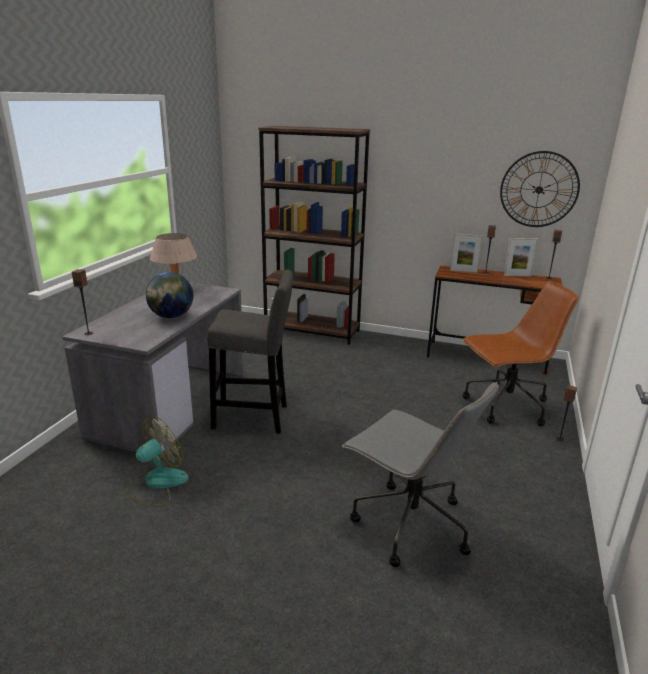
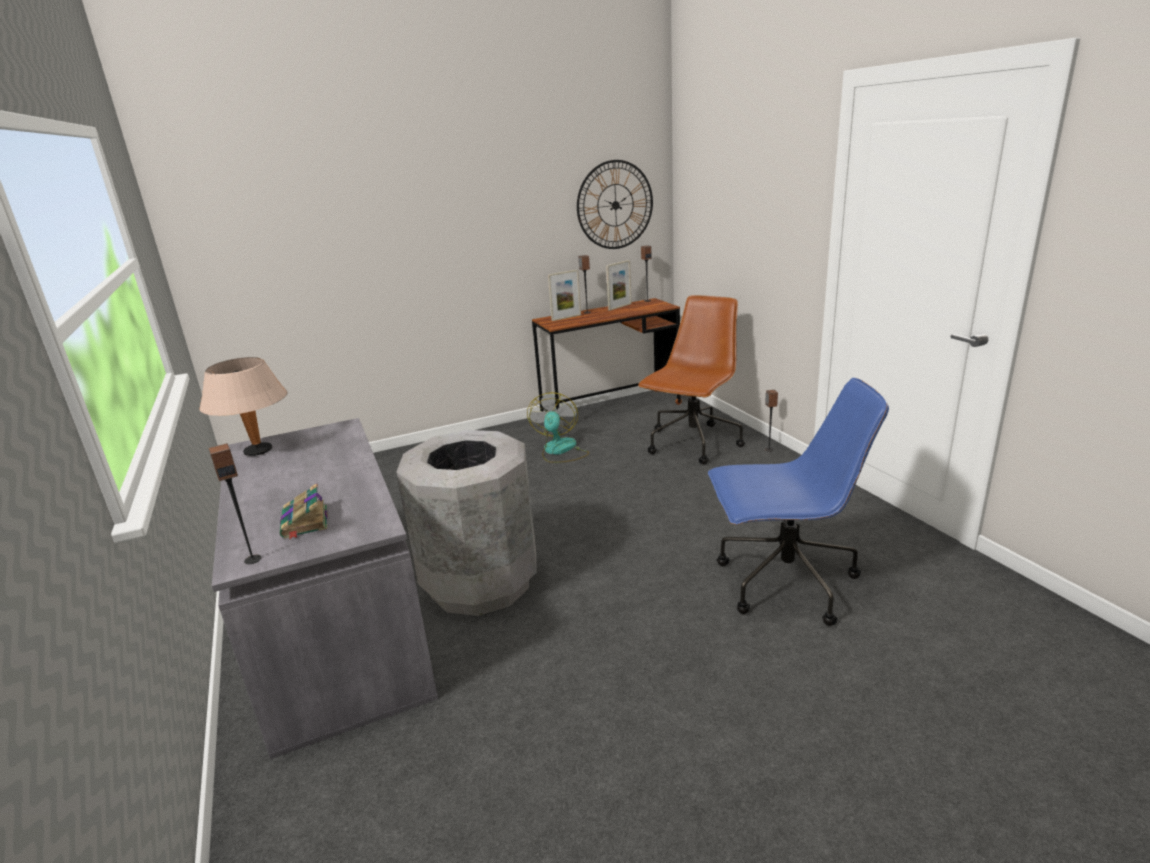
camera: 40 degrees left, 0 degrees up
(129, 327) = (305, 522): none -> book
(157, 483) = (487, 728): fan -> fan (560, 451)
(171, 316) = (338, 483): globe -> none
(255, 418) = (481, 583): grey stool -> grey trash can
(312, 331) = (391, 460): brown bookcase -> none
(409, 524) = (783, 583): grey office chair -> blue office chair

